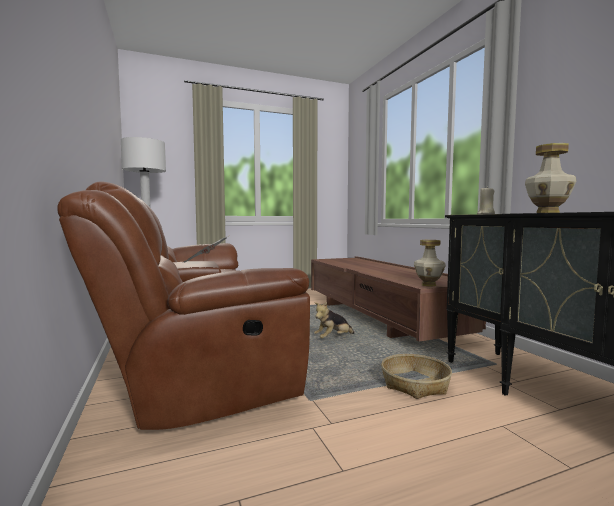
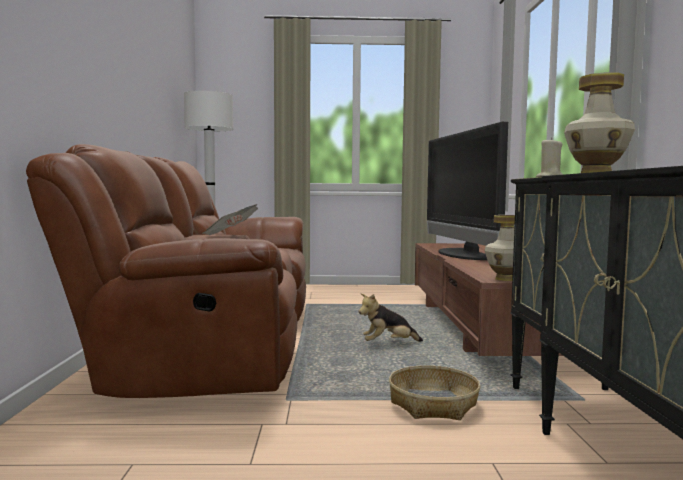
camera: 20 degrees right, 0 degrees up
(361, 267) = (462, 254): none -> television

